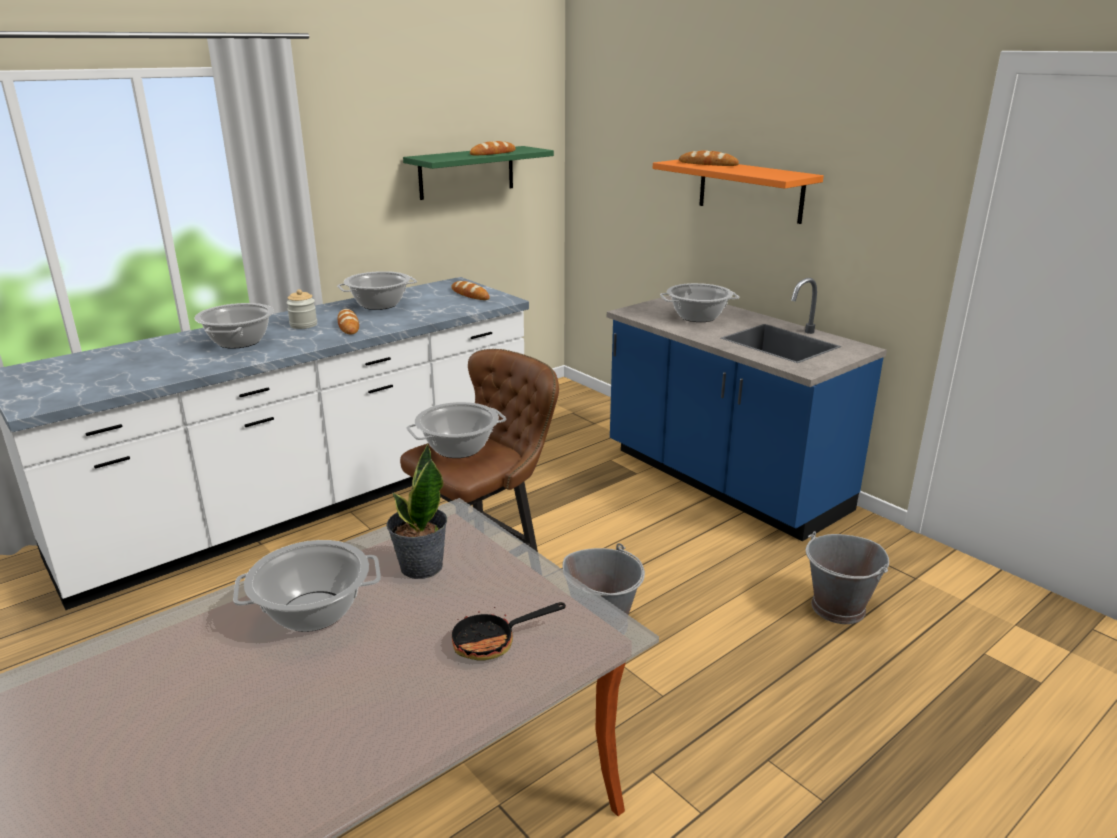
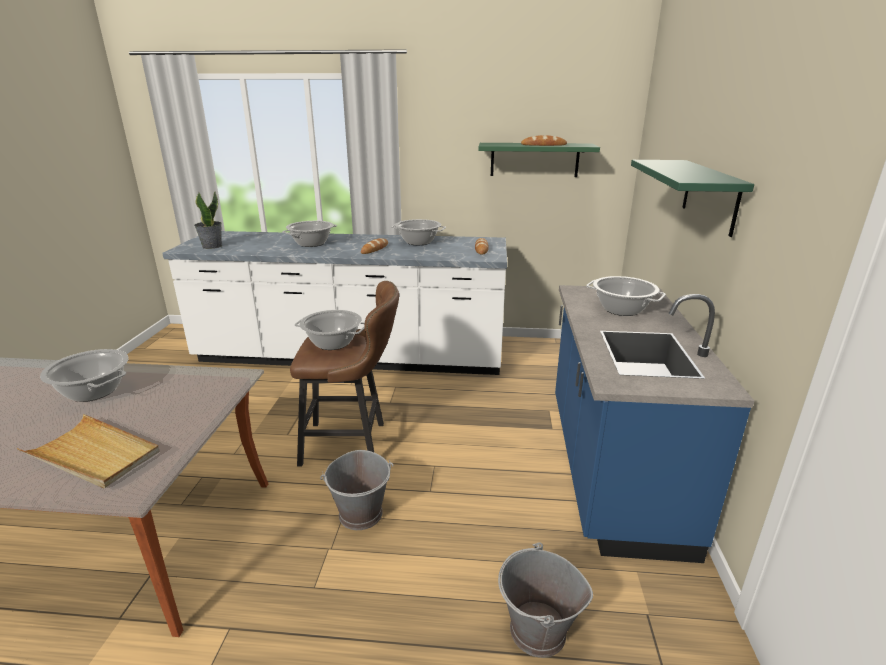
camera: 45 degrees right, 0 degrees up
(303, 325) = (357, 243): jar -> none
(420, 567) = (166, 395): potted plant -> potted plant (212, 246)
(493, 642) = (93, 454): frying pan -> beige tray
(708, 164) = (674, 164): bread -> none
(750, 190) = (710, 195): orange shelf -> green shelf

